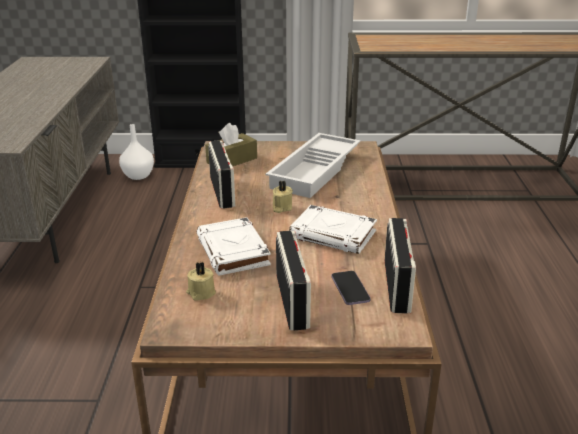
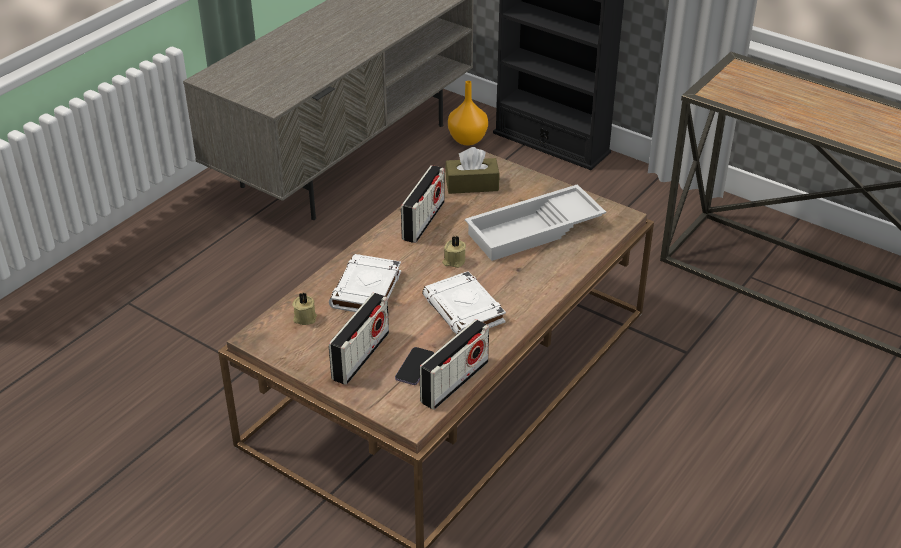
camera: 35 degrees right, 10 degrees up
(139, 176) = (468, 140): white vase -> orange vase

